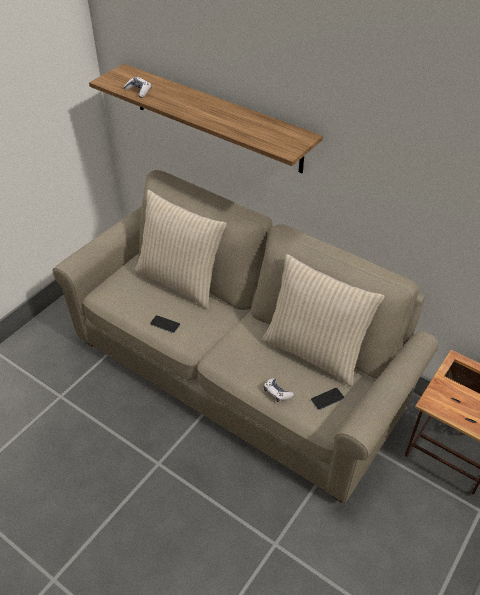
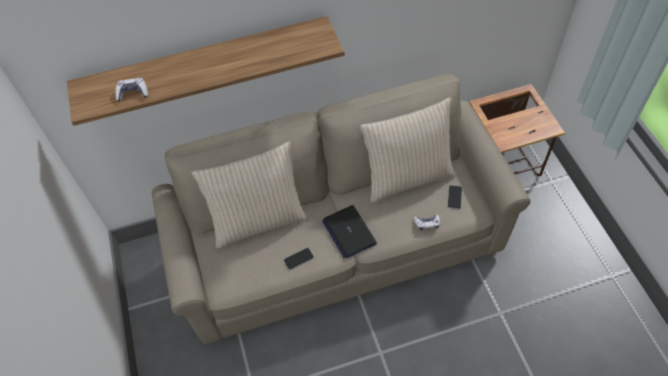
camera: 50 degrees left, 10 degrees up
(218, 342) = (349, 232): none -> laptop

